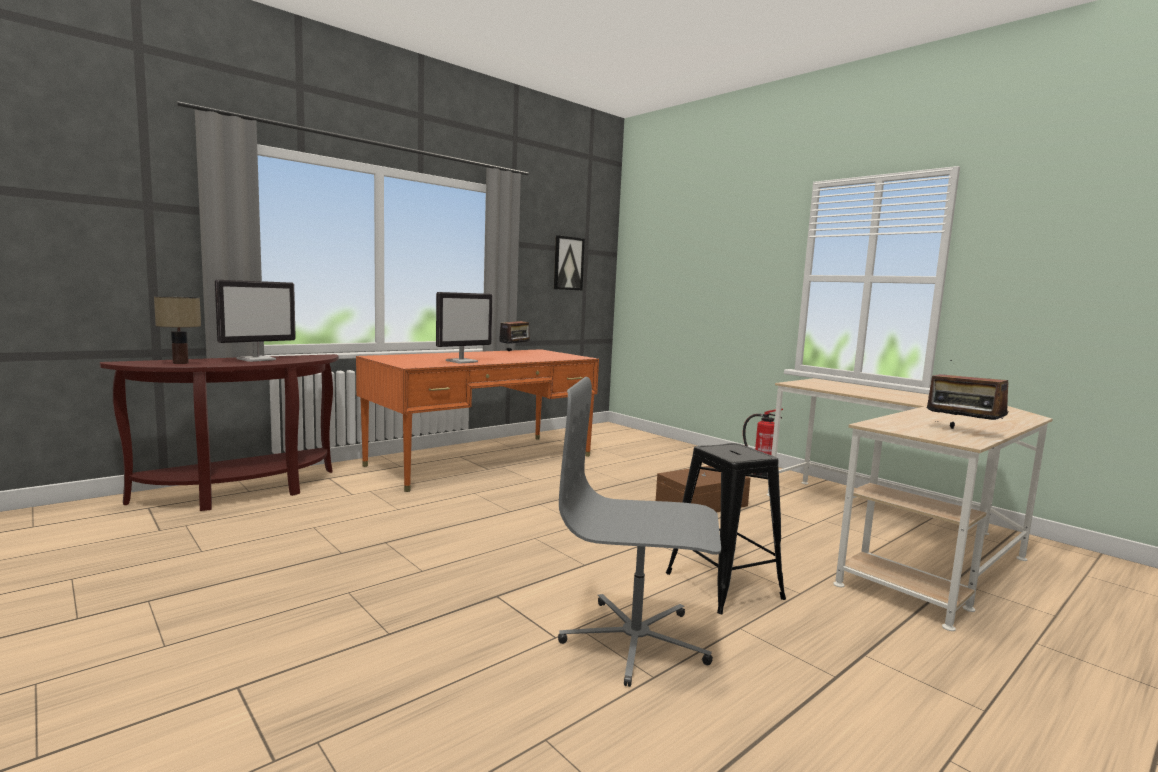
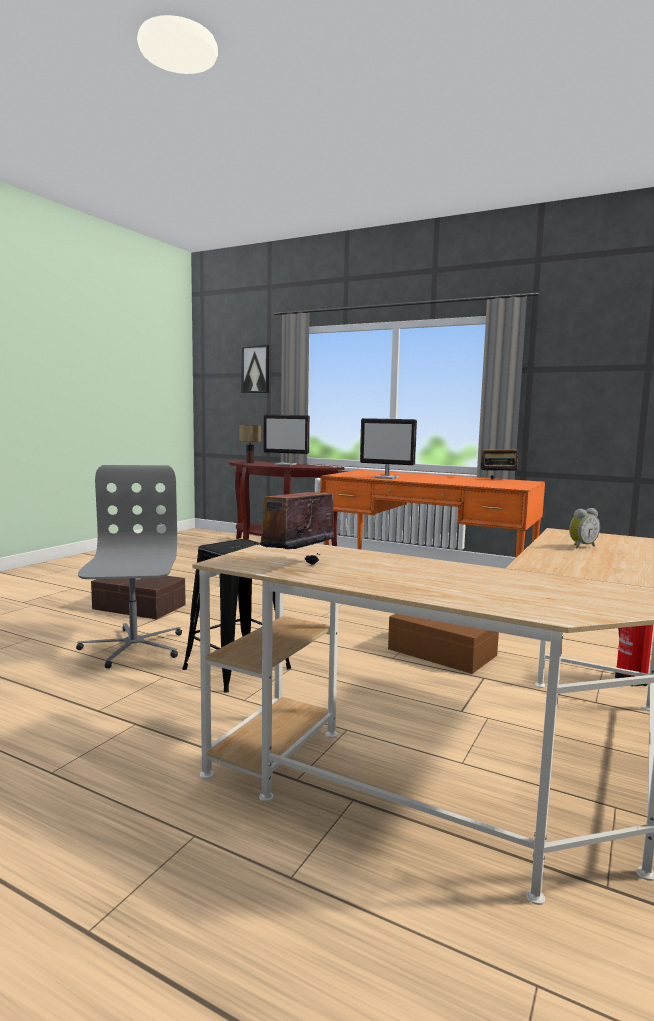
camera: 70 degrees right, 0 degrees up
(453, 623) = (139, 607): none -> brown storage box
(568, 263) = (612, 384): picture -> picture (255, 369)
(846, 389) = (581, 546): none -> alarm clock

